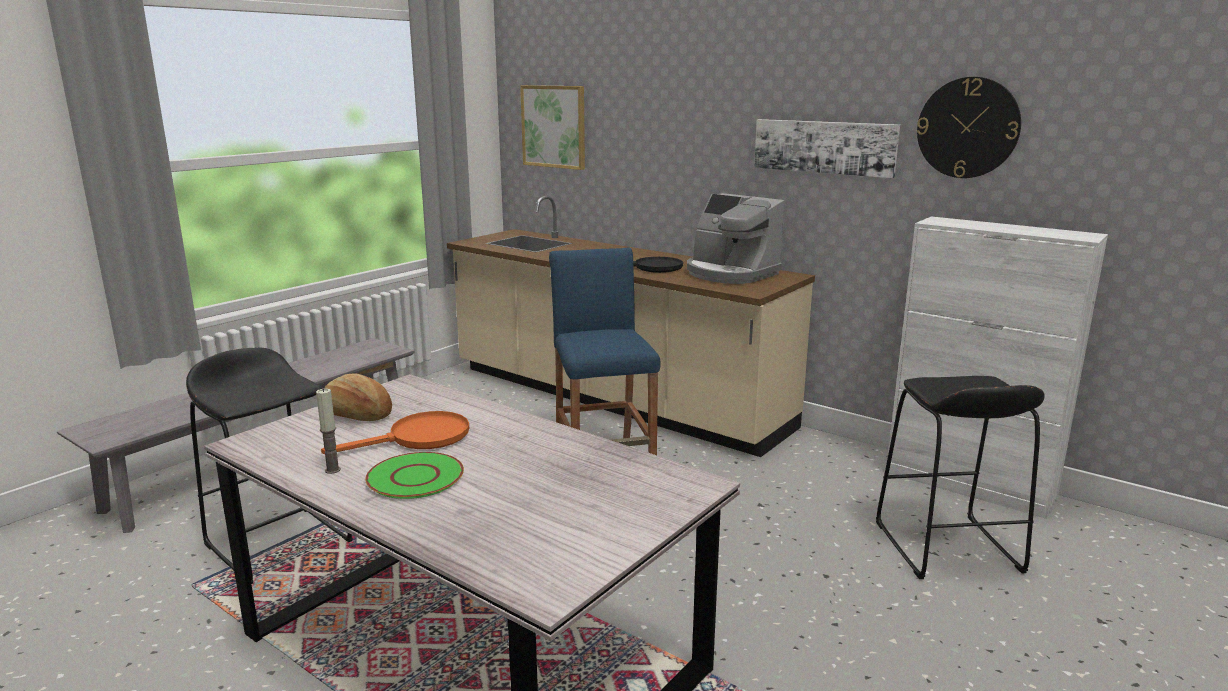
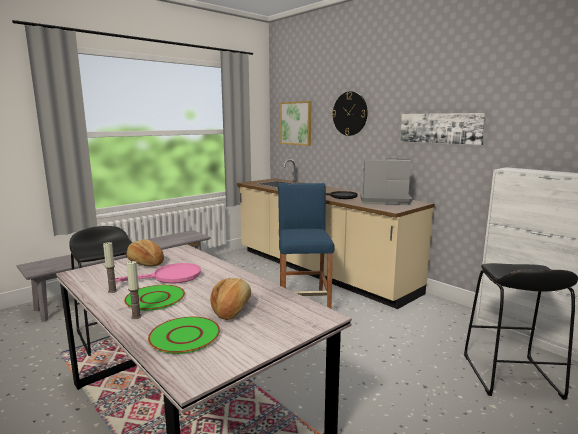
camera: 10 degrees right, 5 degrees down
(403, 509) = (136, 316): none -> candle
(418, 438) = (170, 277): orange frying pan -> pink frying pan
(500, 532) = (185, 336): none -> green plate
(552, 484) = (232, 309): none -> bread
(730, 273) = (383, 201): coffee machine -> coffee machine turned 135 degrees clockwise
(968, 128) = (529, 113): wall clock -> wall clock (350, 113)

